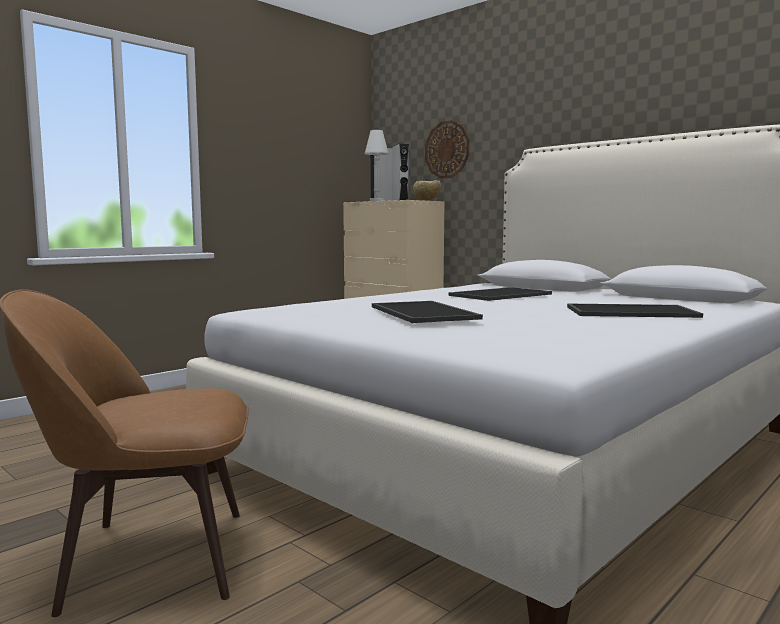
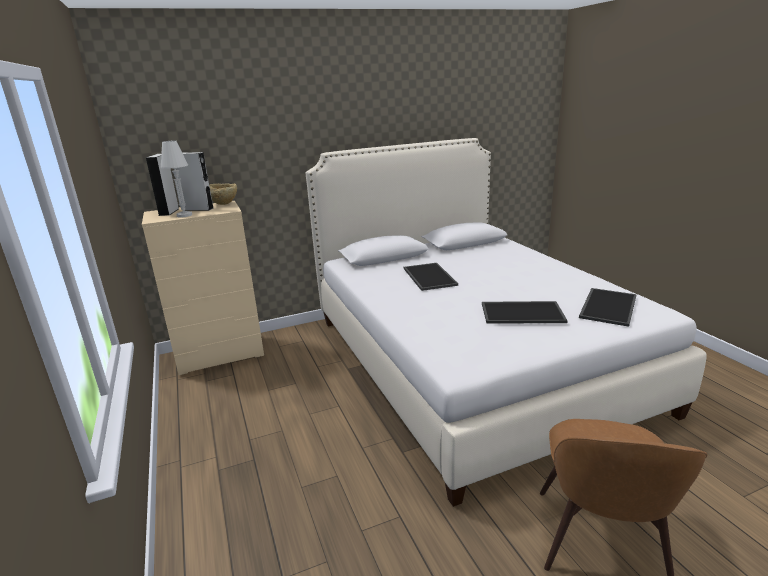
camera: 65 degrees left, 15 degrees up
(447, 149) = (224, 151): wall clock -> none
(631, 312) = (521, 266): tray -> tray (607, 306)

